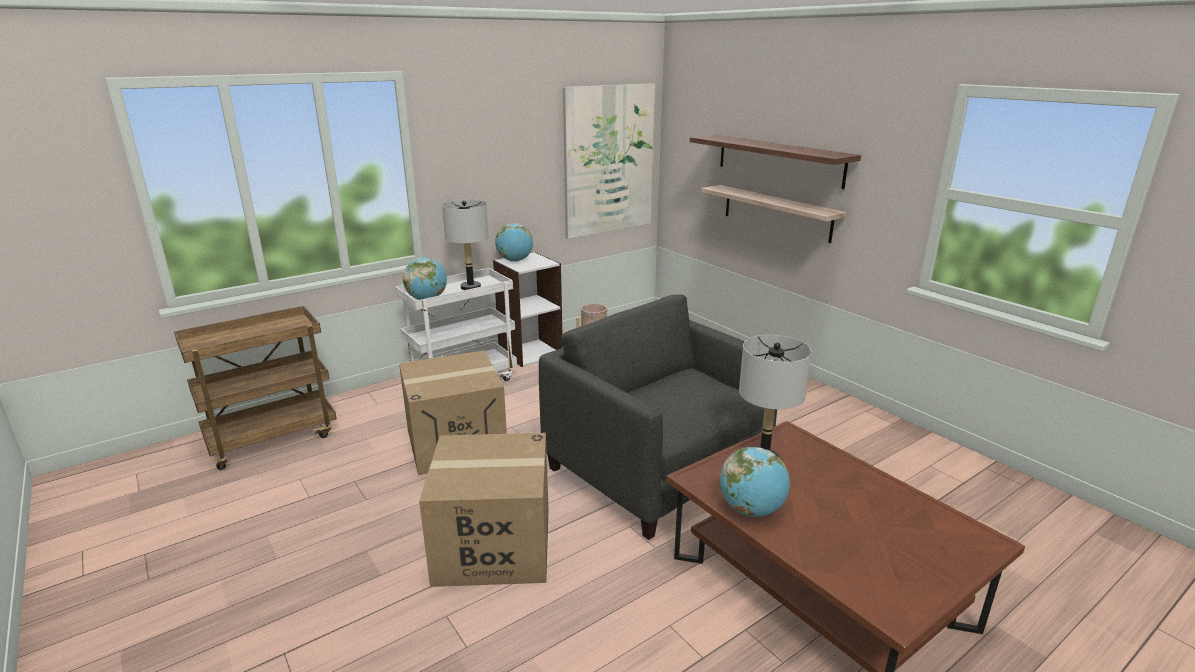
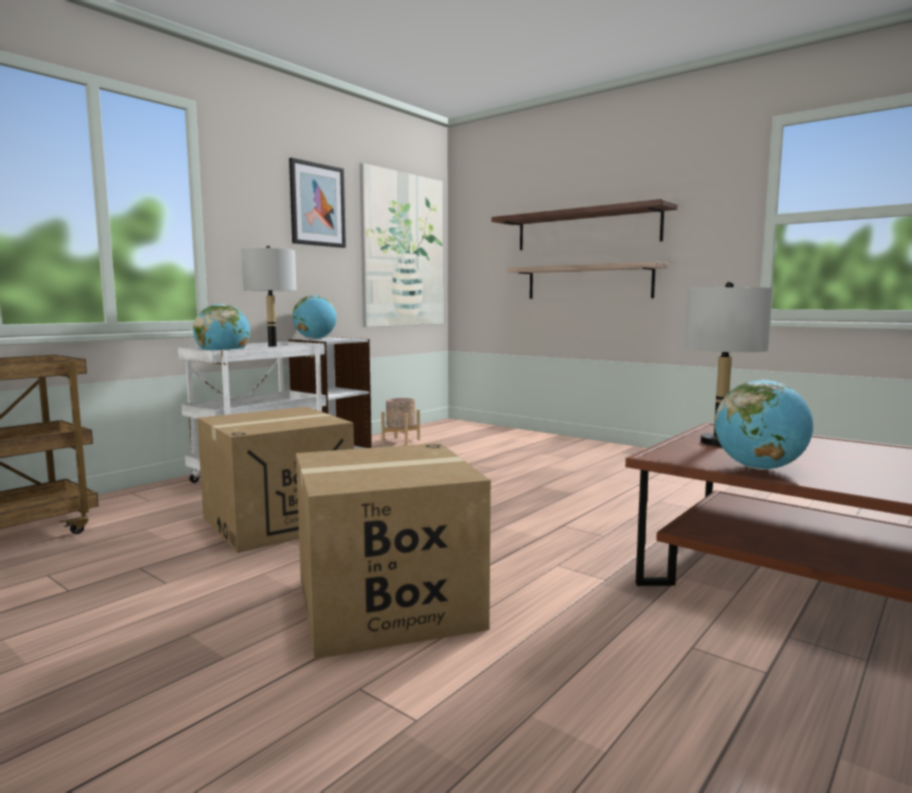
camera: 15 degrees left, 15 degrees down
(519, 136) = (317, 205): none -> picture
(658, 468) = (548, 517): grey armchair -> none

